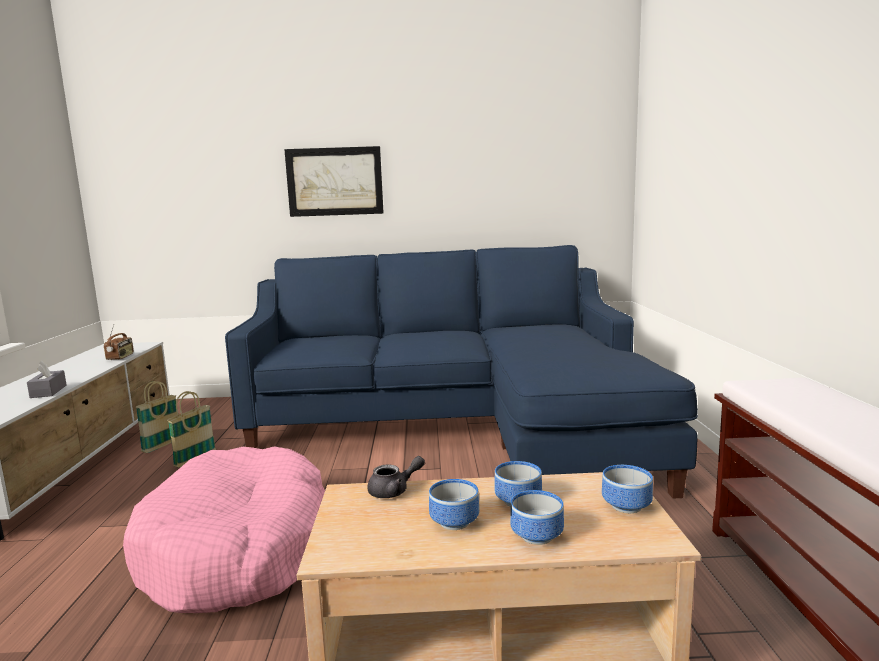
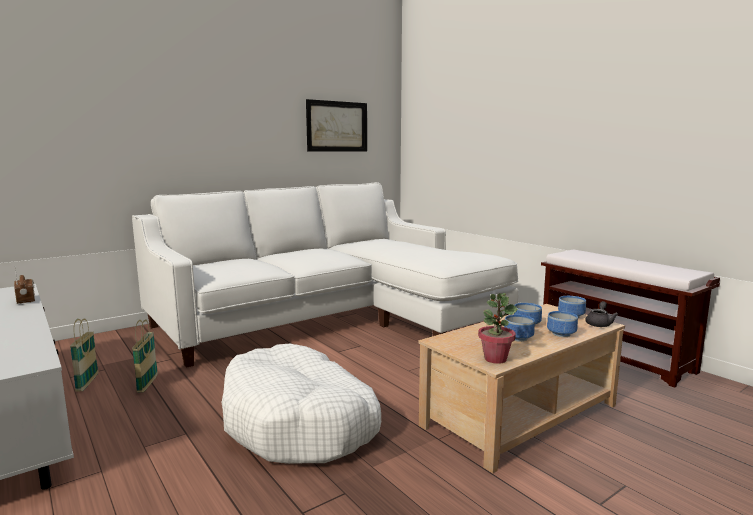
camera: 35 degrees left, 0 degrees up
(48, 391) = (29, 334): grey tissue box -> none
(238, 549) = (299, 422): pink dog bed -> white dog bed
(335, 181) = (192, 126): picture -> picture (337, 126)
(349, 547) = (495, 359): none -> potted plant
(394, 491) = (462, 334): grey teapot -> grey teapot (599, 323)
(459, 424) = (332, 319): blue sofa -> white sofa

